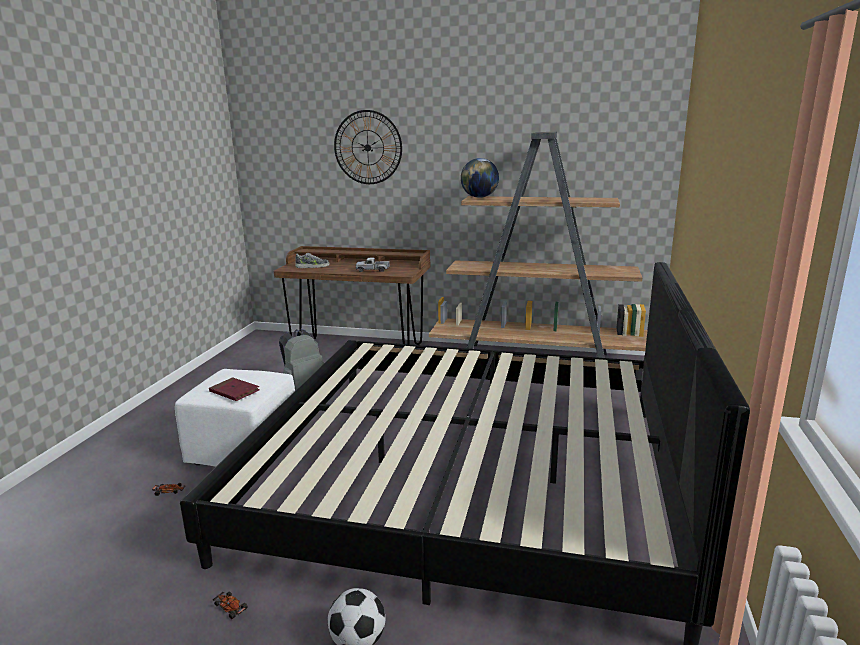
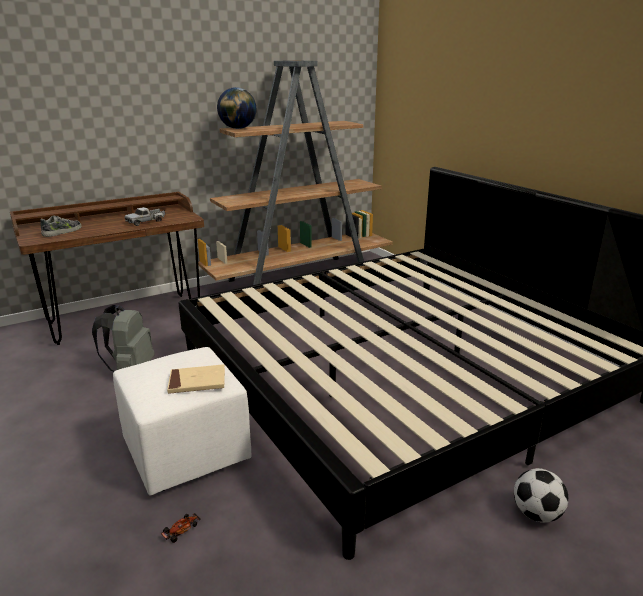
camera: 45 degrees left, 5 degrees up
(231, 607) = (428, 564): toy car -> none
(234, 391) = (197, 382): red book -> beige book
(367, 147) = (89, 78): wall clock -> none

